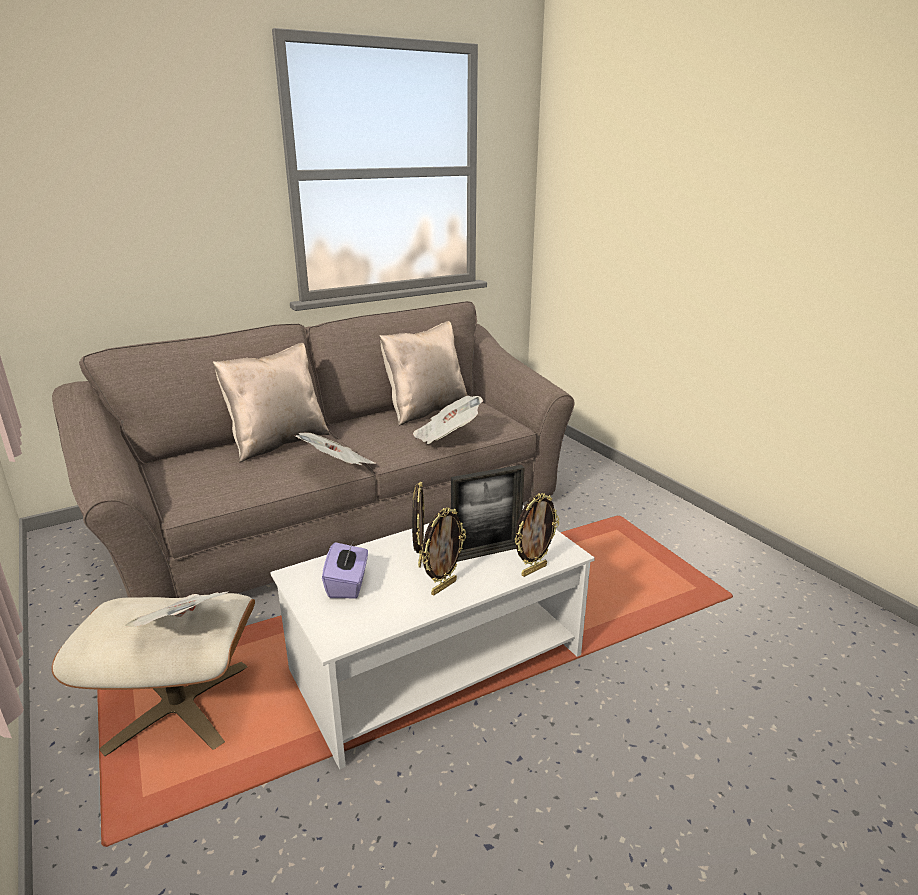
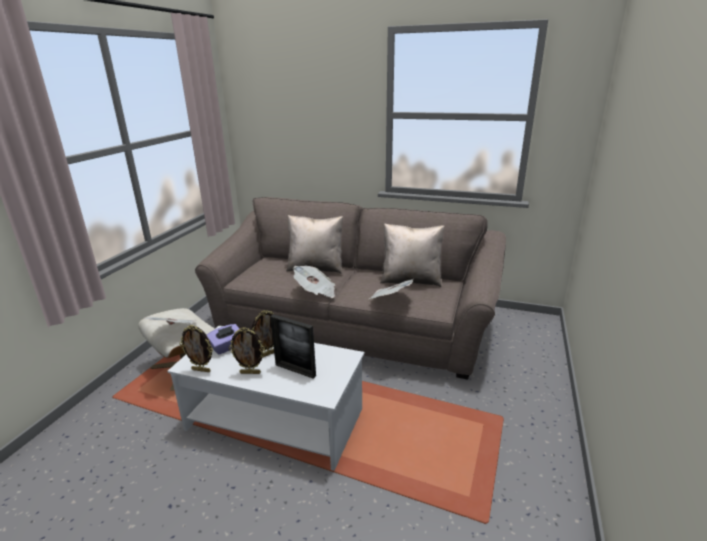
camera: 50 degrees right, 0 degrees up
(533, 570) = (295, 392): picture frame -> picture frame (201, 370)

